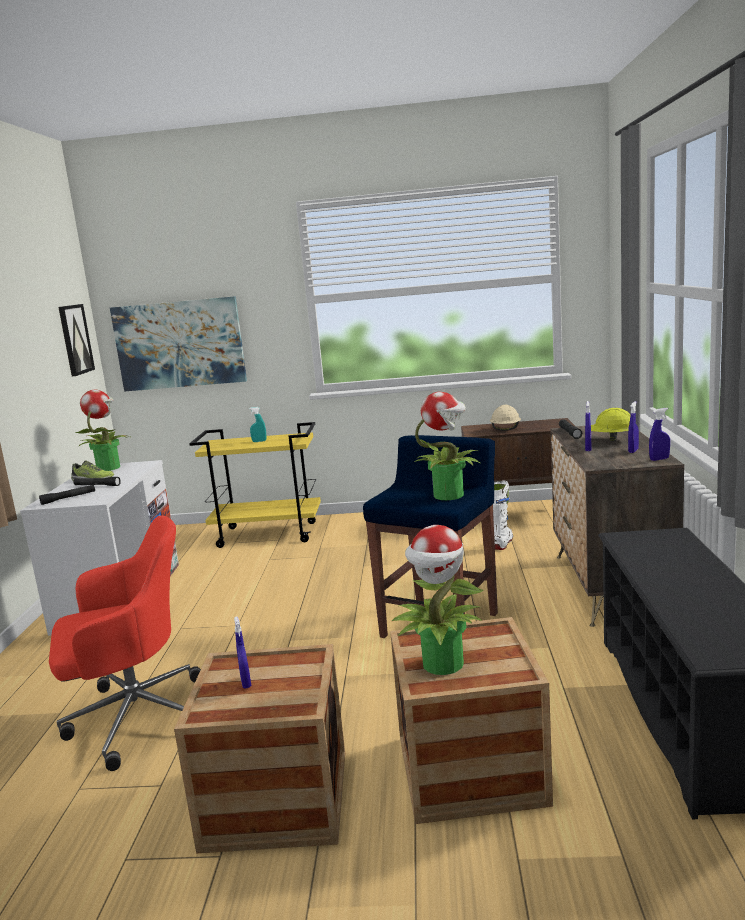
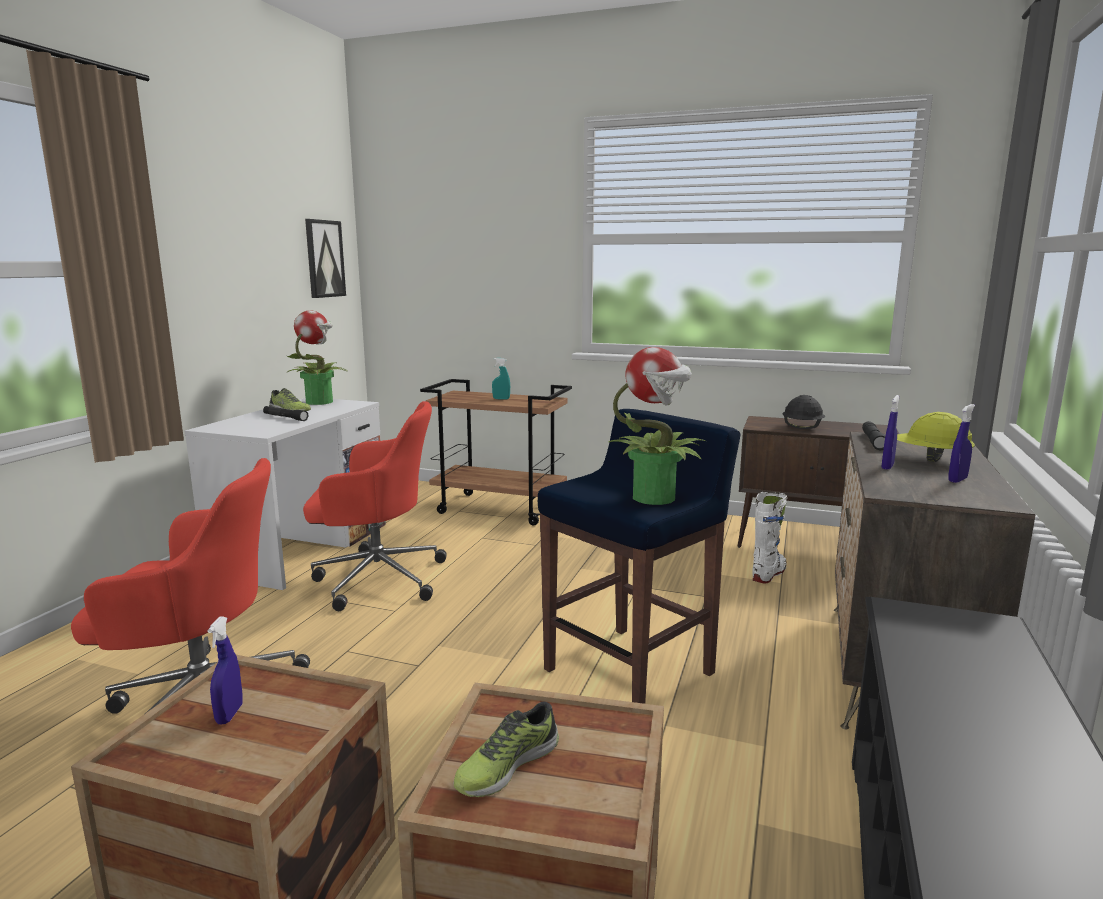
camera: 15 degrees right, 0 degrees up
(68, 498) = (242, 426): black flashlight -> none
(179, 344) = (439, 278): picture -> none
(203, 606) = (376, 578): none -> red office chair
(268, 534) = (500, 509): yellow cart -> brown cart
(443, 664) = (506, 765): potted plant -> shoe
(505, 429) = (802, 427): beige hard hat -> black hard hat
(659, 459) = (995, 499): blue spray bottle -> none

